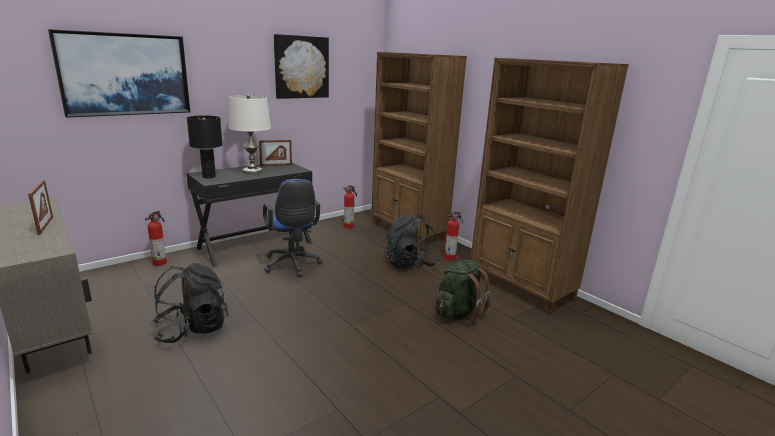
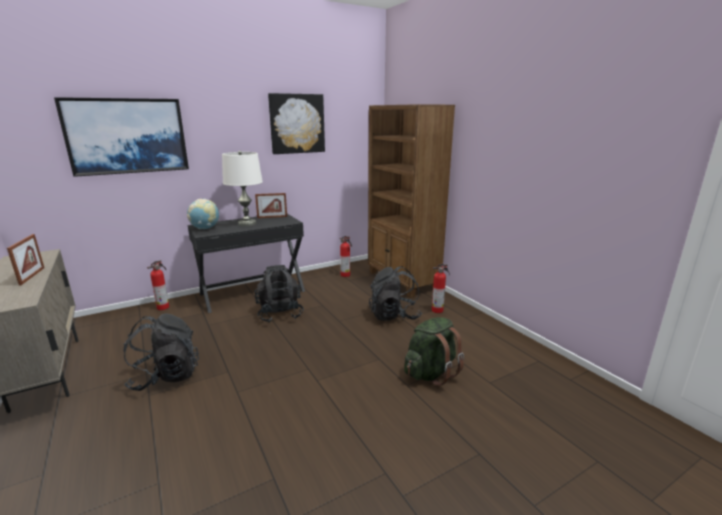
camera: 10 degrees right, 0 degrees up
(209, 176) = (205, 228): black table lamp -> globe
(292, 265) = (280, 313): blue office chair -> black backpack
(521, 286) = (507, 345): brown bookcase -> none

